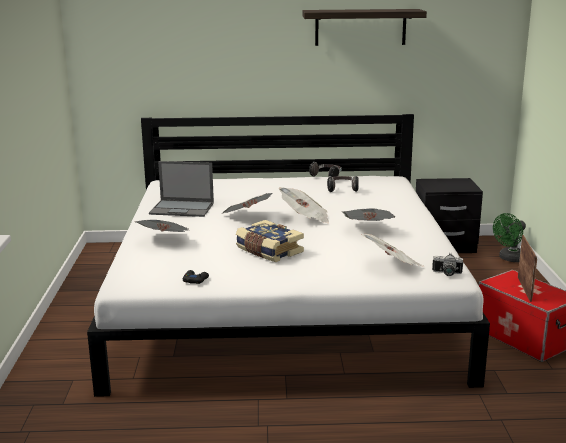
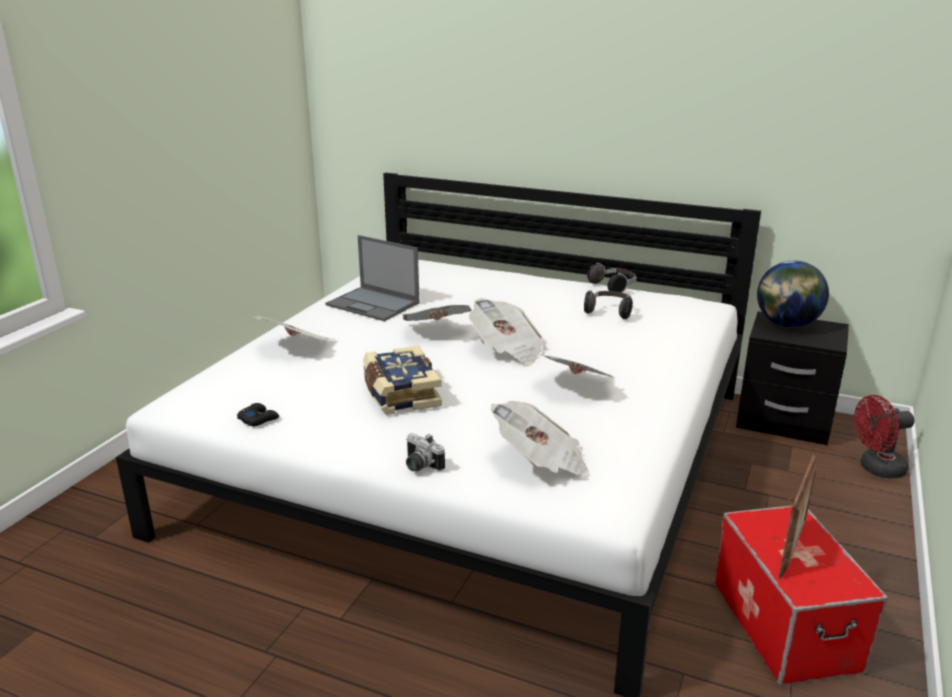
camera: 25 degrees right, 5 degrees up
(360, 27) = (690, 66): shelf -> none
(439, 183) = (787, 325): none -> globe
(446, 274) = (610, 500): camera -> camera (419, 466)
(509, 259) = (876, 469): green fan -> red fan

